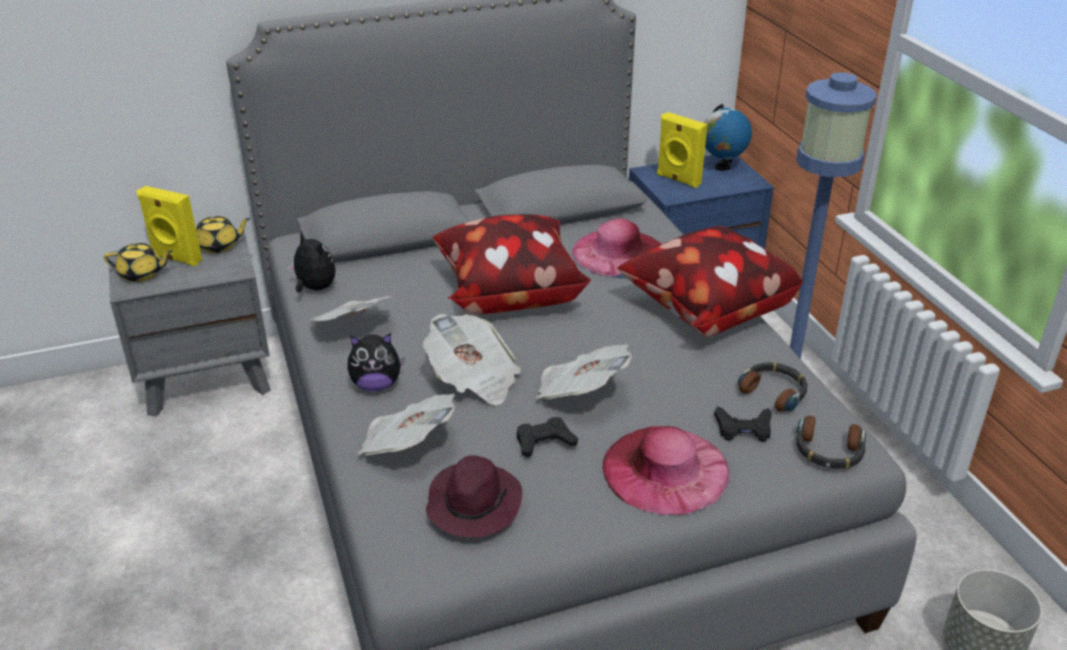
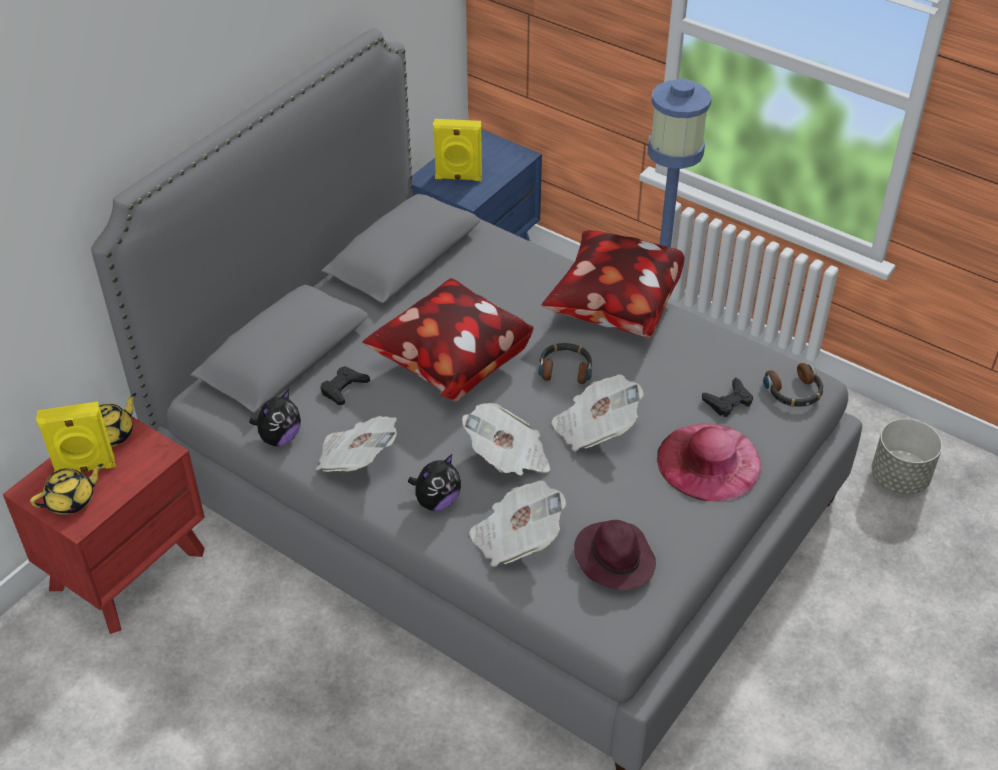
camera: 35 degrees left, 10 degrees up
(207, 378) = (128, 568): grey nightstand -> red nightstand
(314, 288) = (279, 437): plush toy -> plush toy turned 120 degrees clockwise
(544, 441) = (612, 483): black game controller -> black game controller (344, 388)
(619, 252) = (497, 282): pink hat -> none
(722, 167) = (482, 148): globe -> none
(774, 392) = (721, 360): headphones -> headphones (565, 368)

